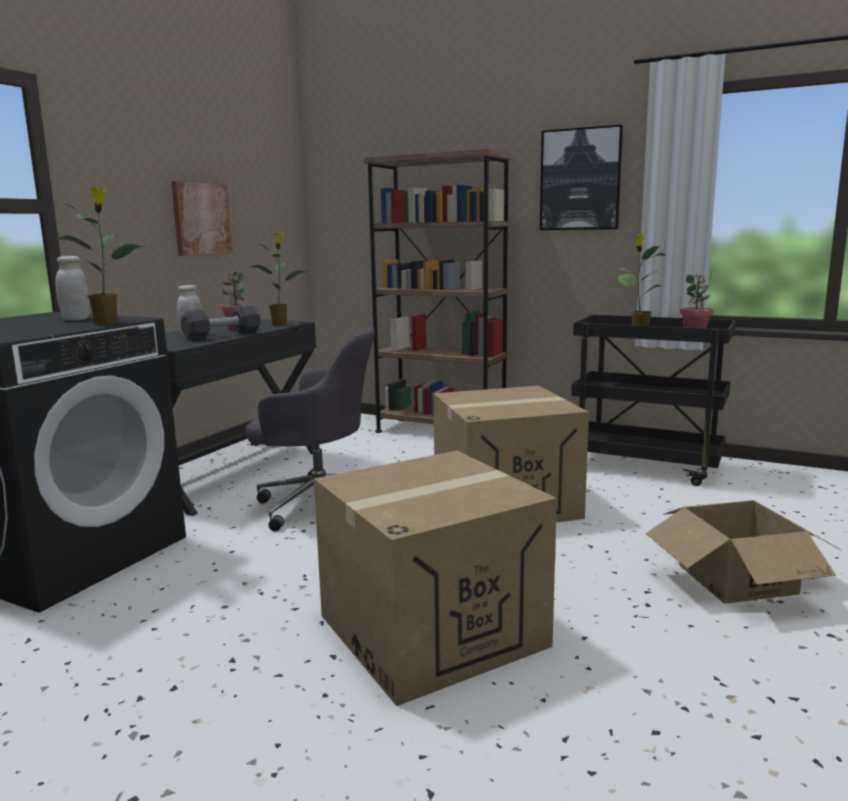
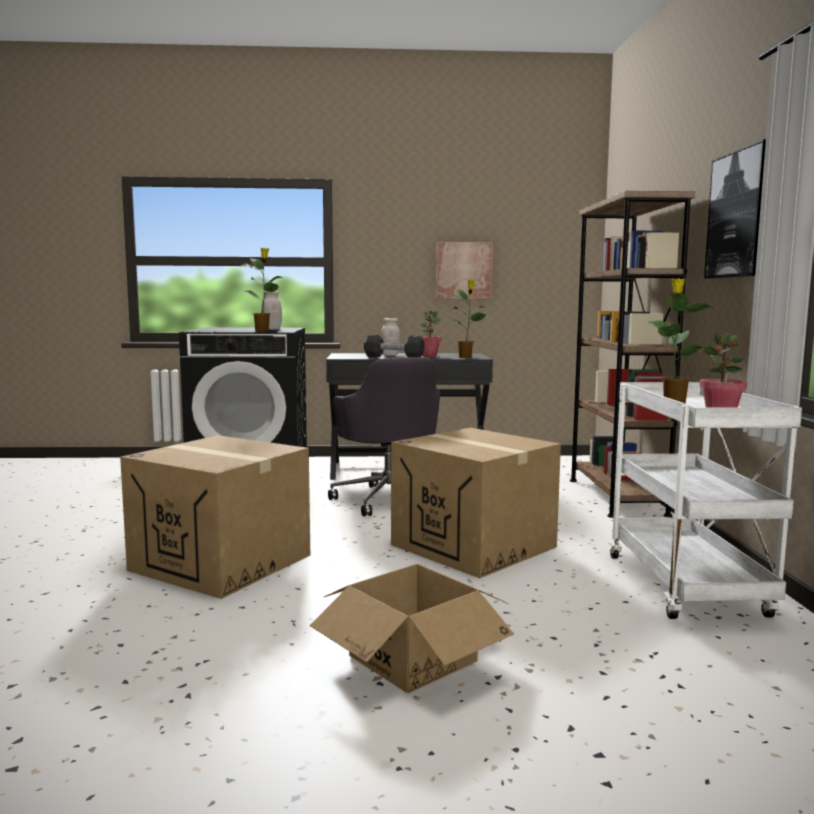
camera: 60 degrees right, 5 degrees down
(647, 467) = (688, 587): black cart -> white cart

